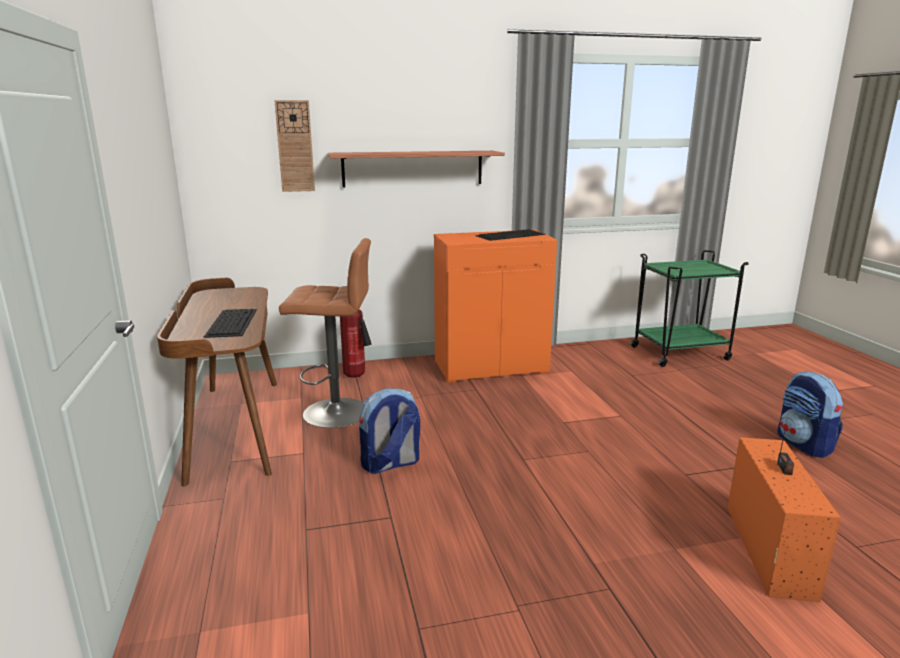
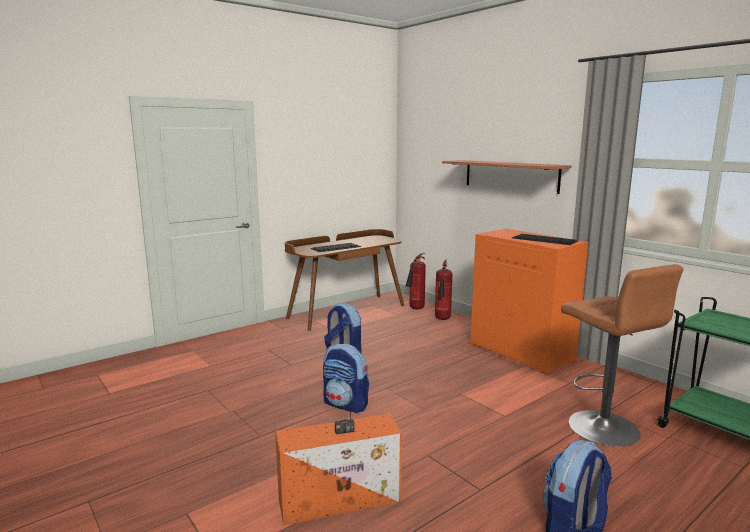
camera: 65 degrees right, 5 degrees down
(295, 146) = (445, 155): wall clock -> none
(299, 380) = (416, 309): none -> fire extinguisher
(336, 413) = (387, 327): brown stool -> brown stool (603, 428)
(551, 497) = (346, 404): none -> backpack

